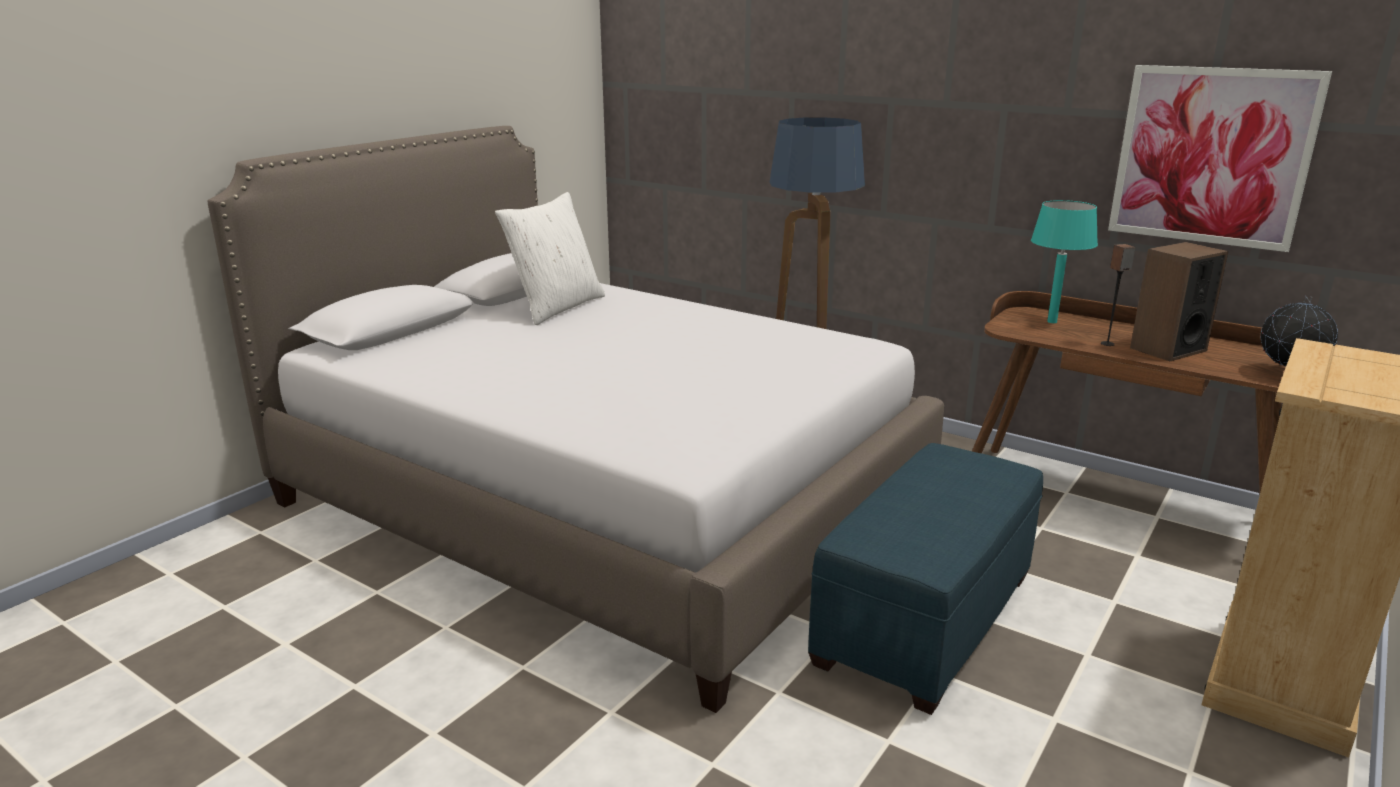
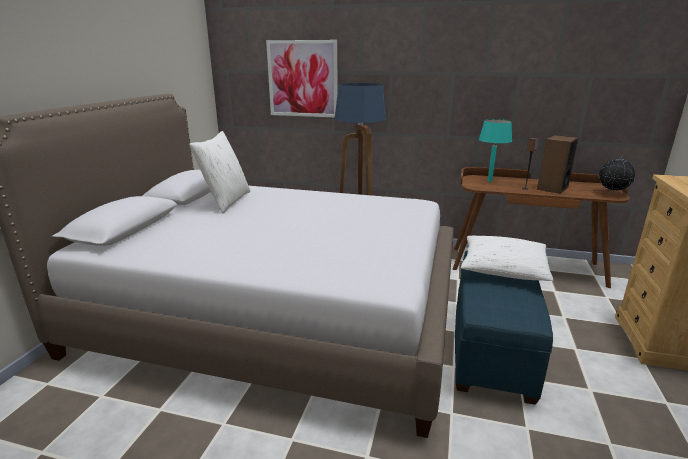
camera: 20 degrees left, 0 degrees up
(966, 480) = (503, 268): none -> white pillow
(1211, 156) = (558, 93): picture -> picture (302, 79)

